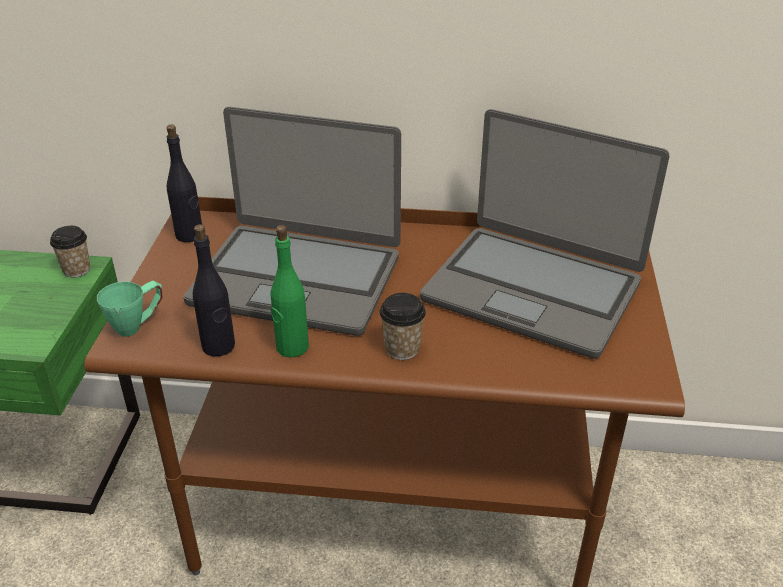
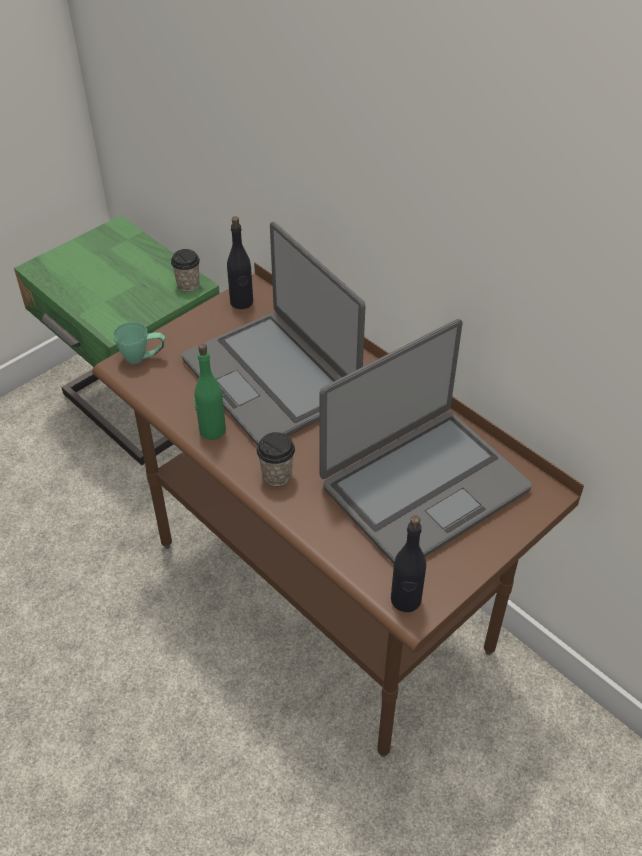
camera: 40 degrees right, 10 degrees up
(218, 346) = (171, 403): black bottle -> black bottle (406, 600)
(533, 290) = (423, 486): laptop -> laptop turned 105 degrees counterclockwise

